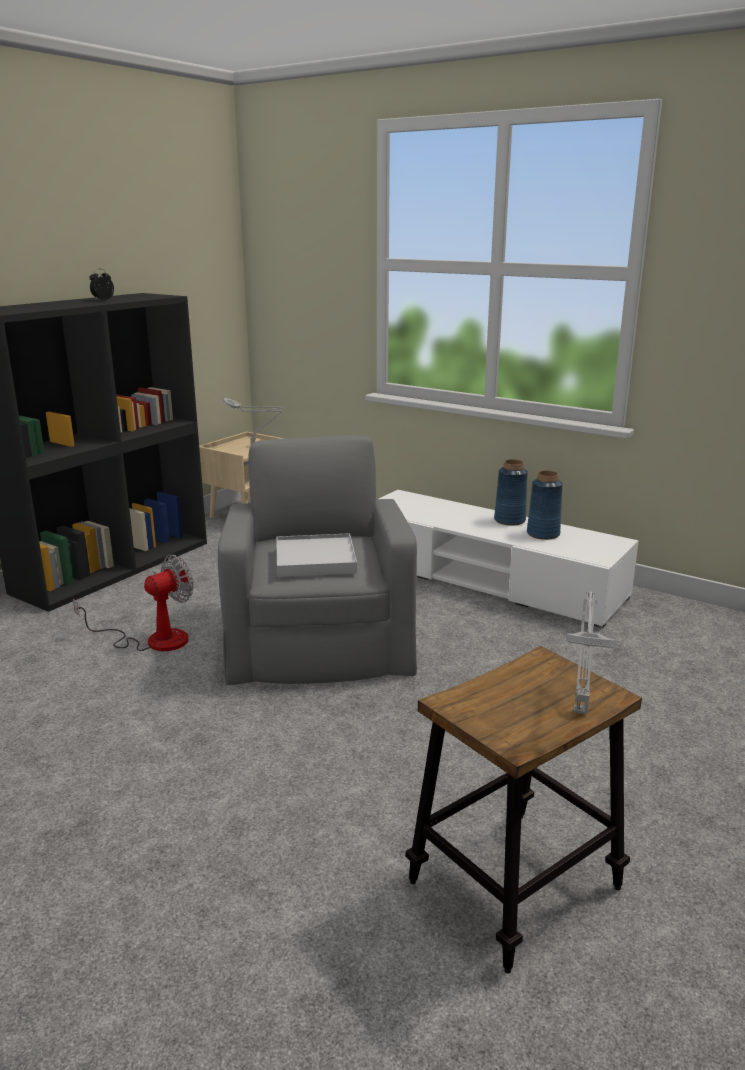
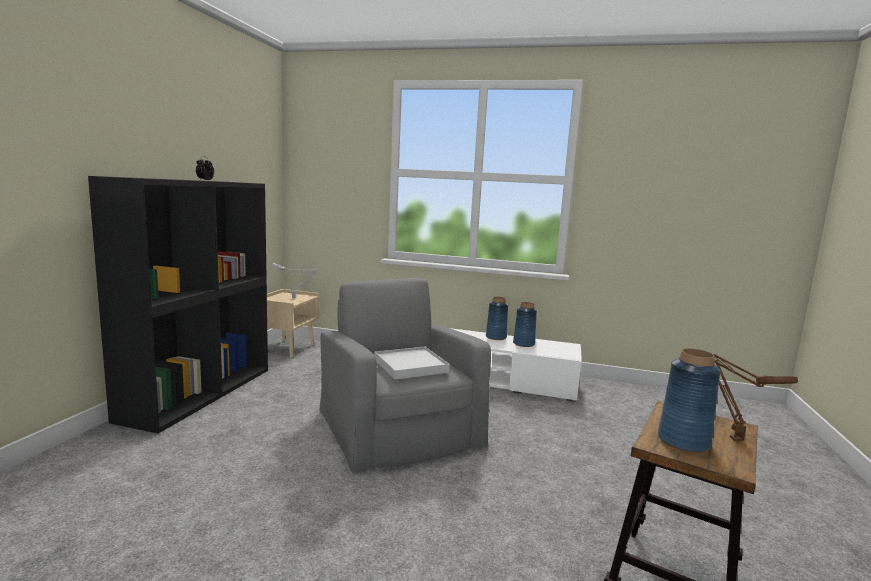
camera: 20 degrees left, 10 degrees down
(153, 640) = (268, 445): fan -> none
(497, 703) = (683, 441): none -> blue vase
(580, 709) = (733, 438): grey table lamp -> brown table lamp

